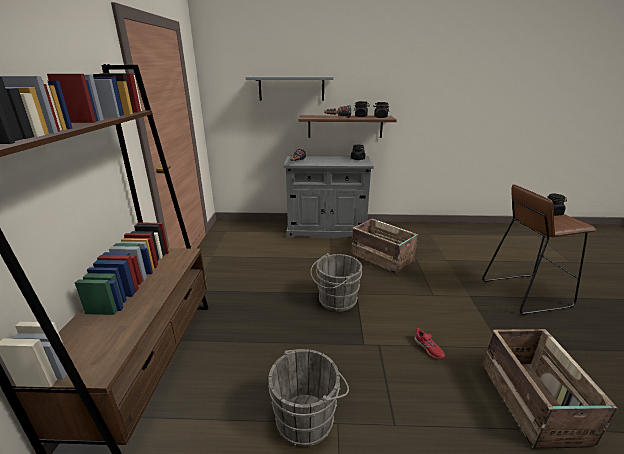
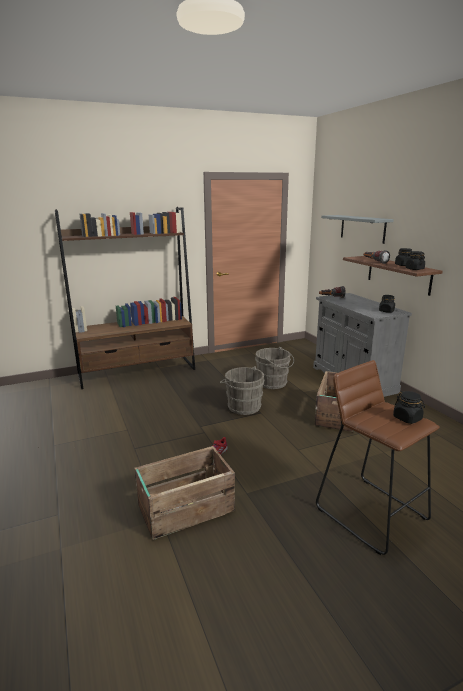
camera: 65 degrees right, 5 degrees down
(308, 417) = (127, 420): grey bucket -> grey bucket (274, 383)

